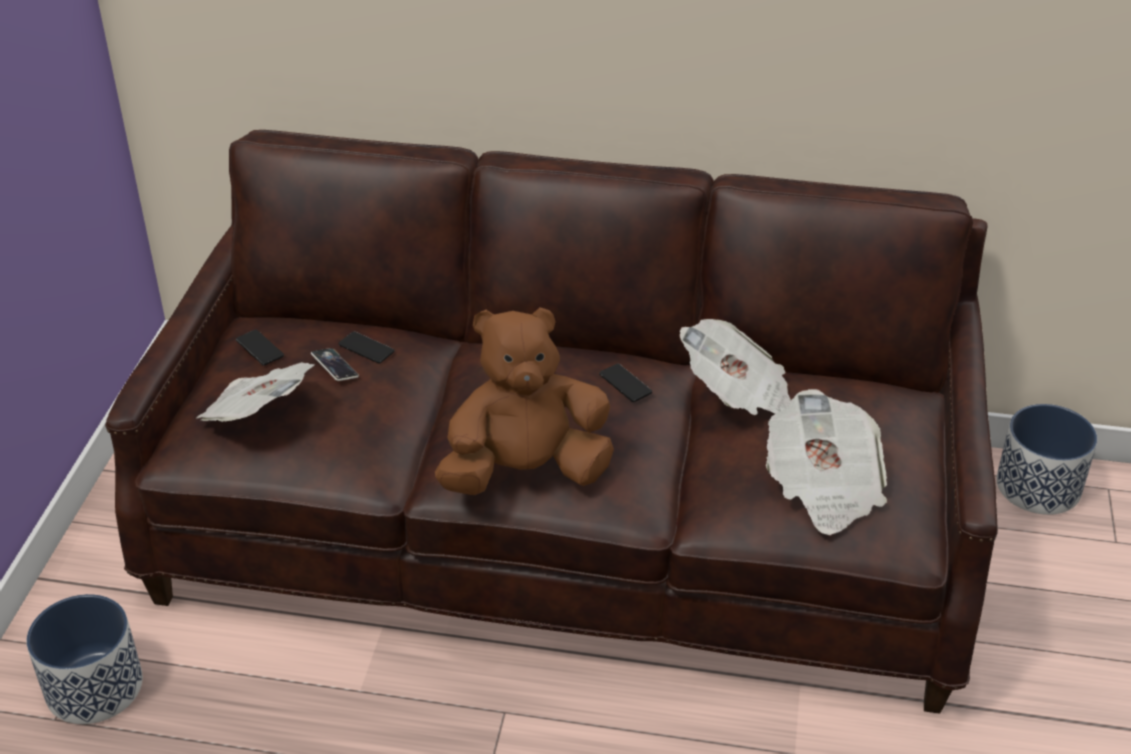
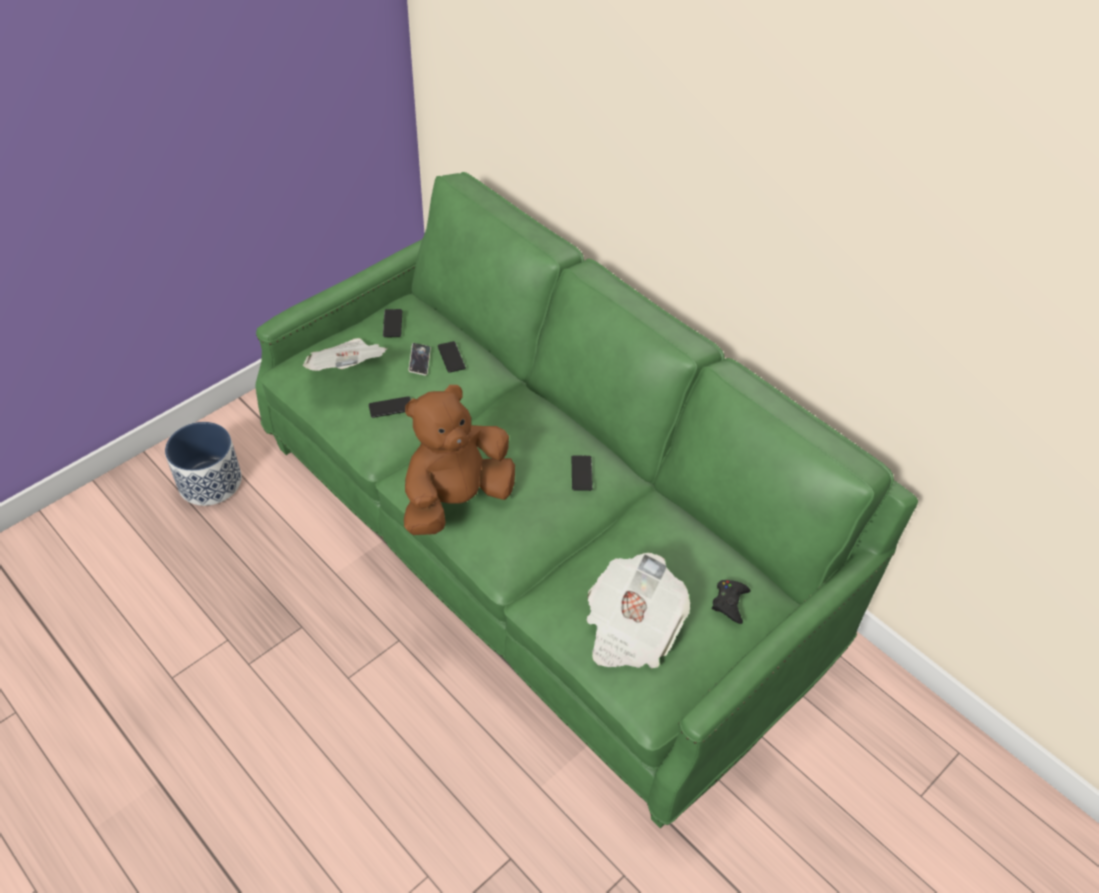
camera: 35 degrees right, 10 degrees up
(352, 426) = (390, 407): none -> phone
(525, 472) = (456, 500): brown plush toy -> brown plush toy turned 60 degrees counterclockwise
(565, 527) = (545, 542): brown sofa -> green sofa
(738, 395) = (646, 526): newspaper -> none
(883, 417) = (729, 602): none -> black game controller
(1038, 487) = (903, 716): planter -> none

